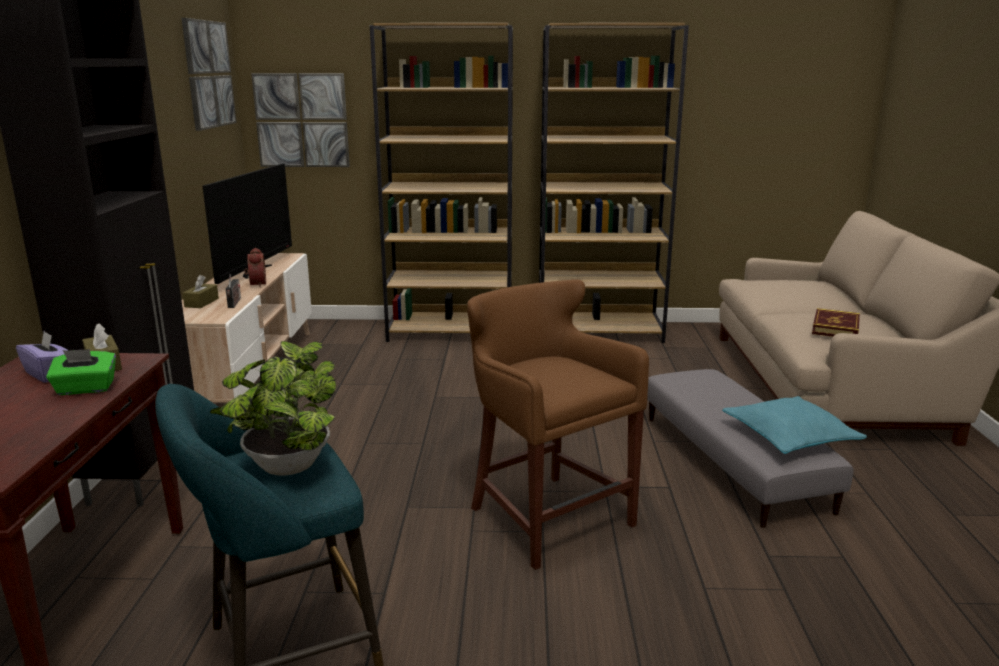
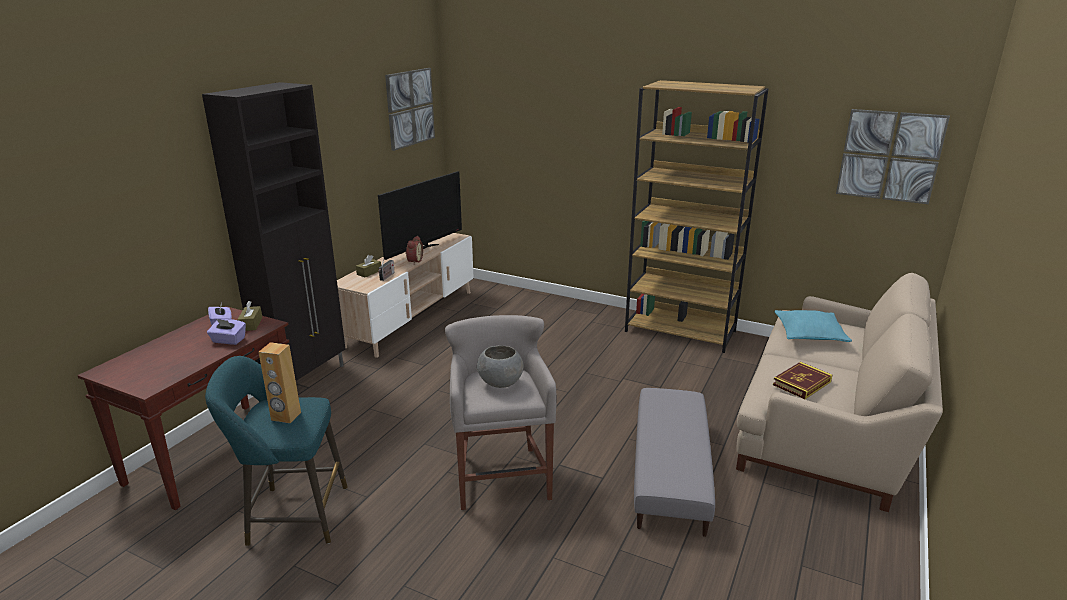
camera: 25 degrees right, 5 degrees up
(85, 389) = (228, 340): green tissue box -> purple tissue box
(286, 469) = (286, 416): potted plant -> brown speaker
(302, 120) = (481, 137): picture -> picture (890, 156)
(451, 331) = (567, 309): brown bookcase -> none
(546, 515) = (501, 475): brown stool -> grey stool
(555, 372) = (500, 383): none -> grey bowl
(790, 437) = (688, 467): turquoise pillow -> turquoise pillow (809, 334)

